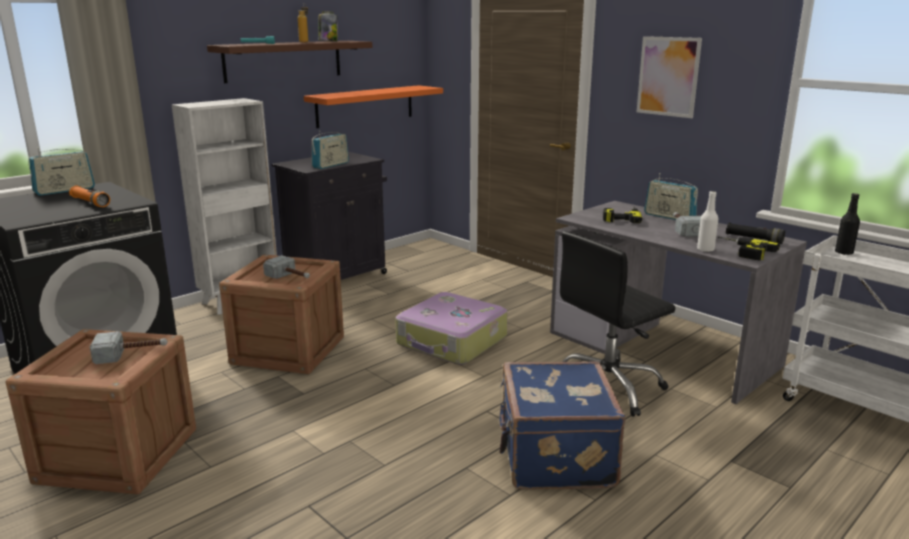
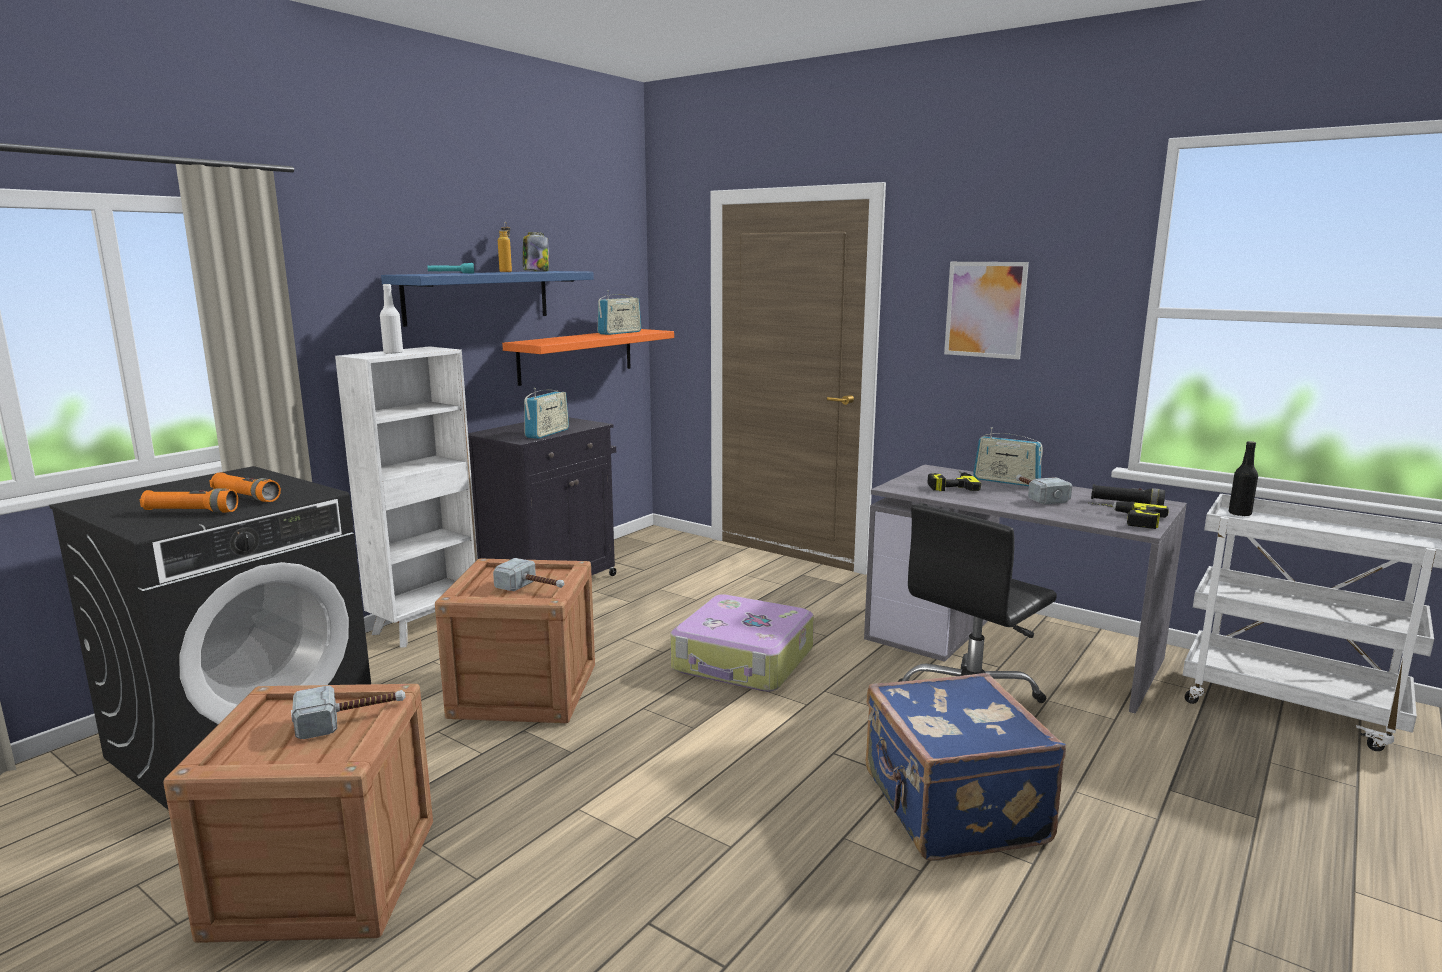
camera: 10 degrees left, 5 degrees down
(51, 211) = (191, 512): none -> orange flashlight
(65, 190) = (193, 481): radio -> radio (620, 333)
(283, 60) = (478, 296): brown shelf -> blue shelf
(705, 249) = (1081, 519): white bottle -> white bottle (393, 353)

